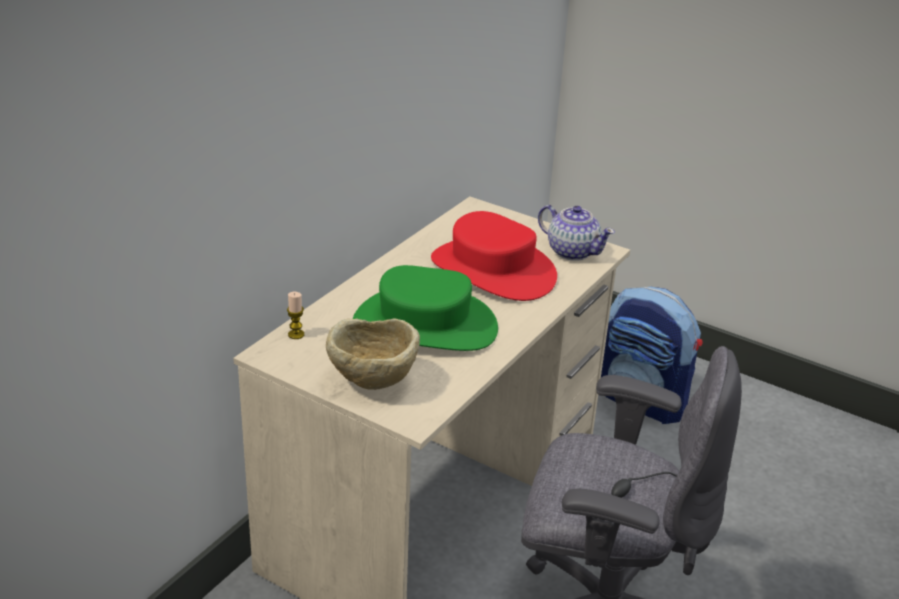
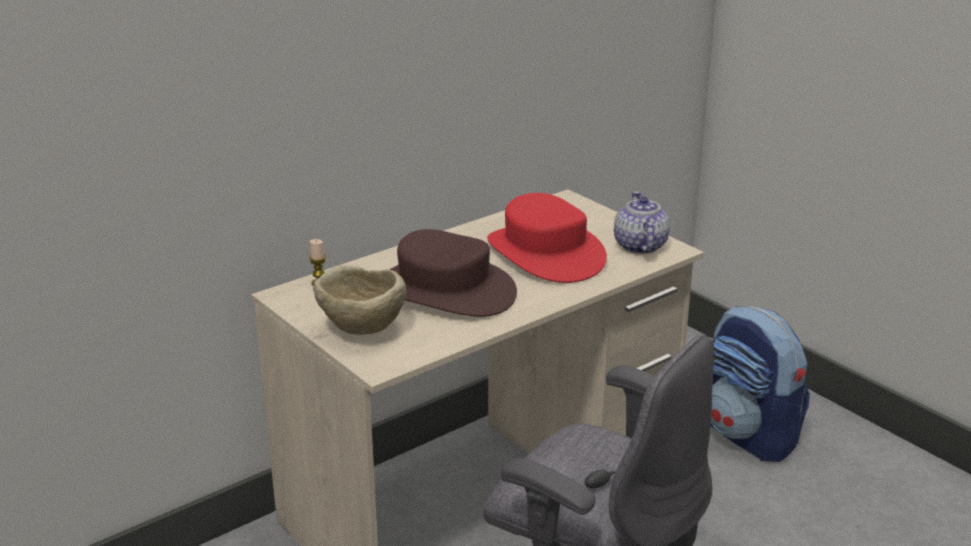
camera: 20 degrees right, 5 degrees down
(424, 325) = (444, 291): green hat -> brown hat
(572, 251) = (639, 246): teapot -> teapot turned 150 degrees counterclockwise

